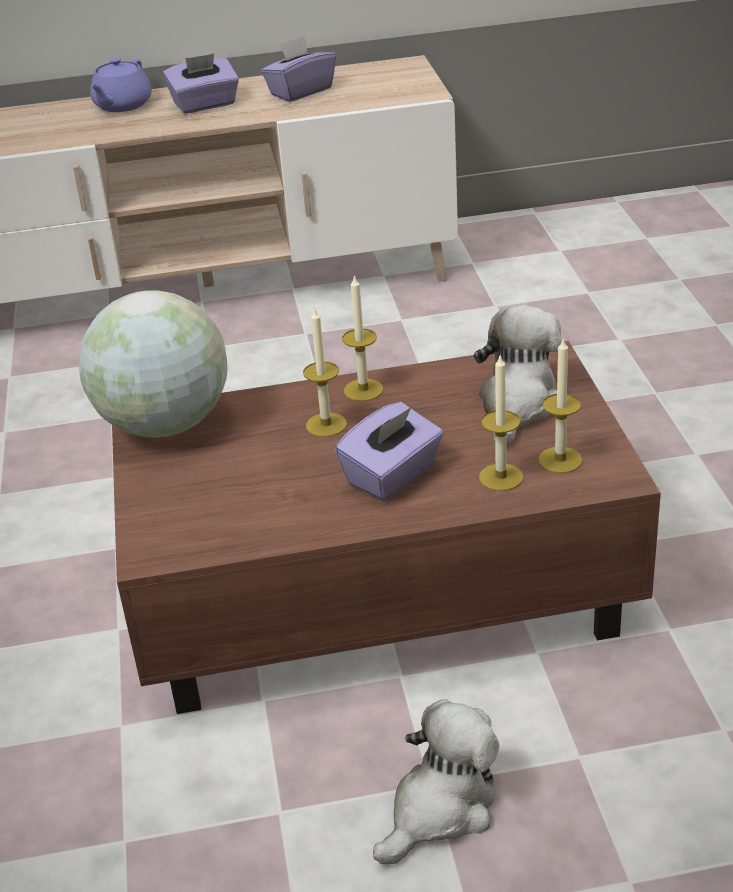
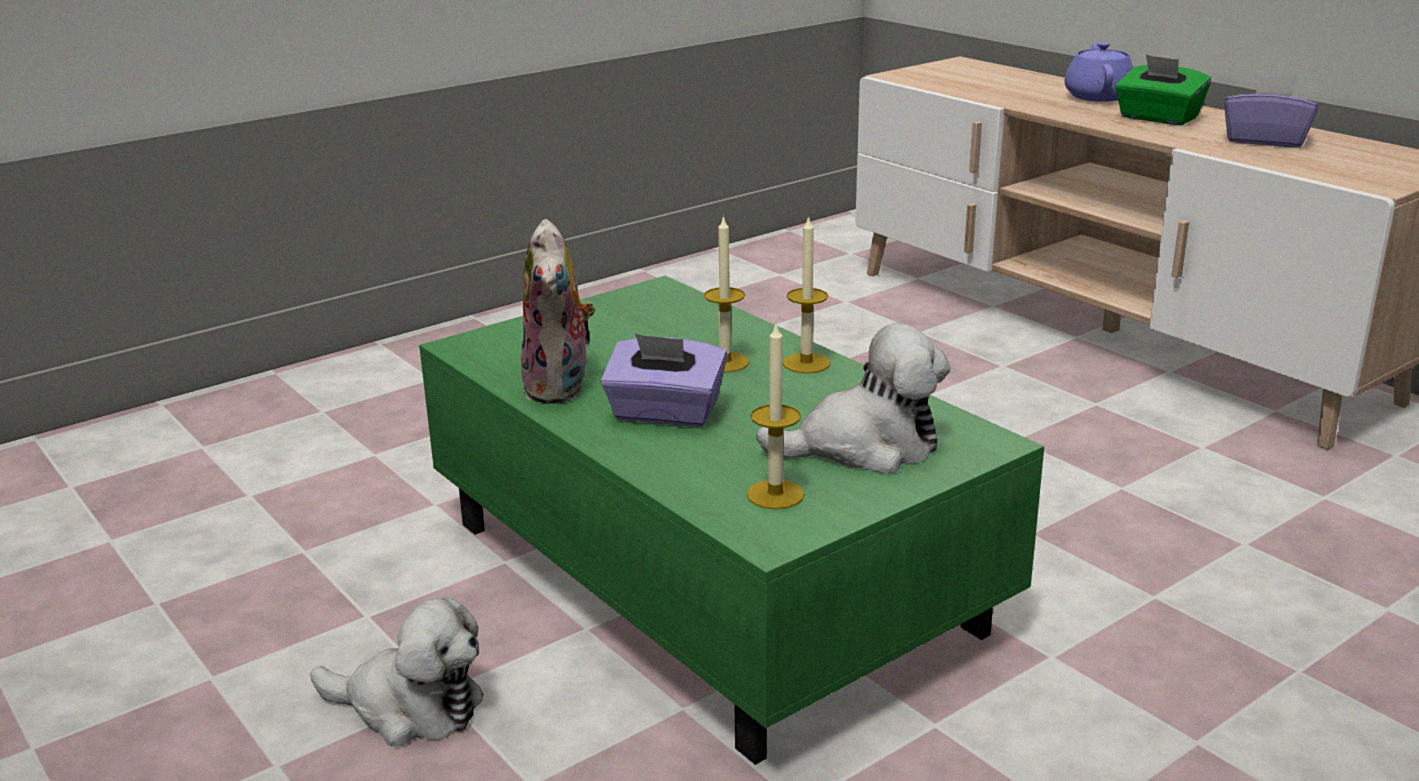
camera: 60 degrees right, 10 degrees down
(122, 106) = (1098, 96): purple teapot -> purple teapot turned 105 degrees clockwise
(165, 424) = (660, 299): globe -> none
(205, 105) = (1158, 118): purple tissue box -> green tissue box
(297, 516) = (561, 388): none -> plush toy
(373, 589) = (706, 573): brown coffee table -> green coffee table
(501, 477) = (710, 468): candle -> none

